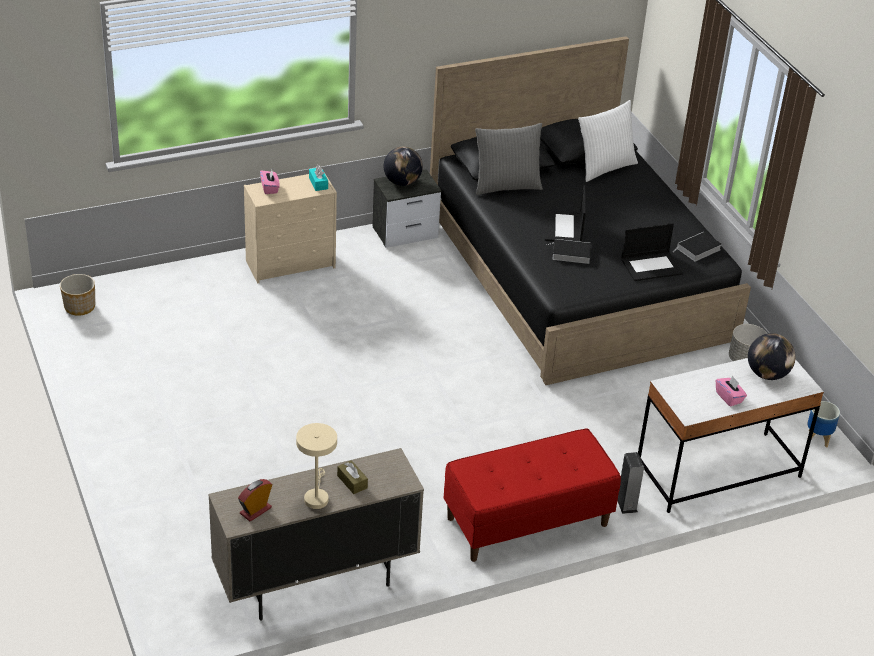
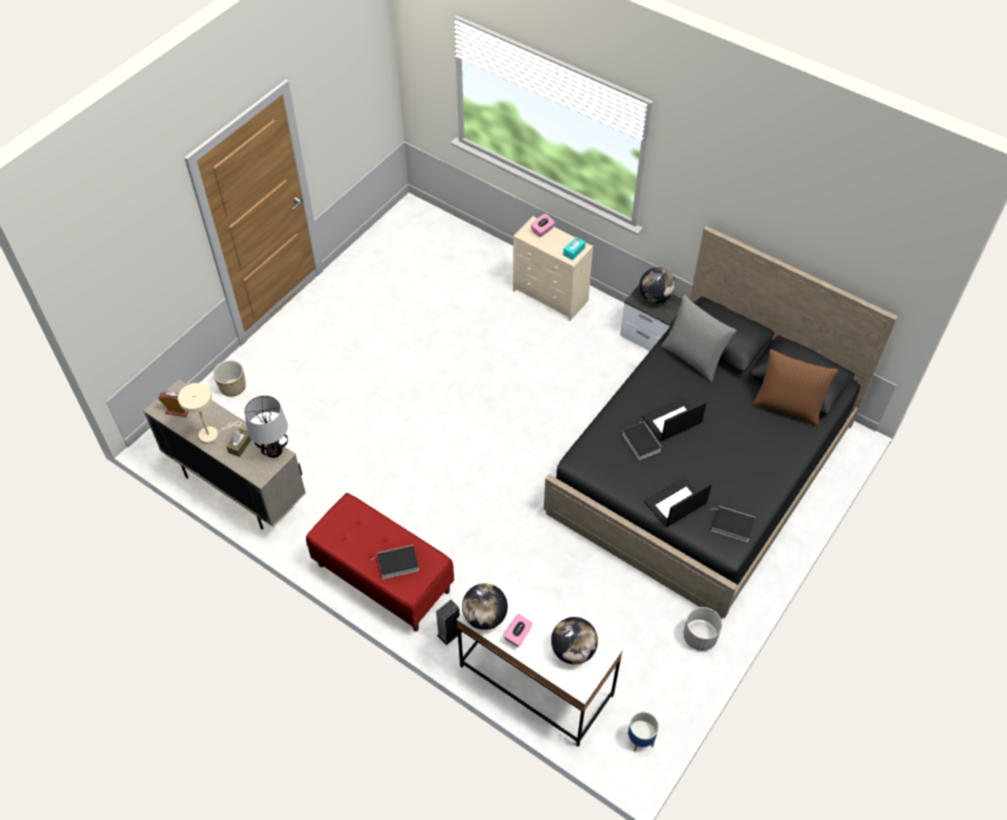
camera: 60 degrees right, 15 degrees up
(79, 307) = (408, 222): planter -> planter (233, 386)
(383, 461) = (274, 451): none -> table lamp
(564, 464) = (396, 564): none -> book
(604, 167) = (787, 406): white pillow -> brown pillow
(651, 266) = (675, 503): laptop -> laptop turned 105 degrees clockwise
(695, 408) = (485, 616): none -> globe

